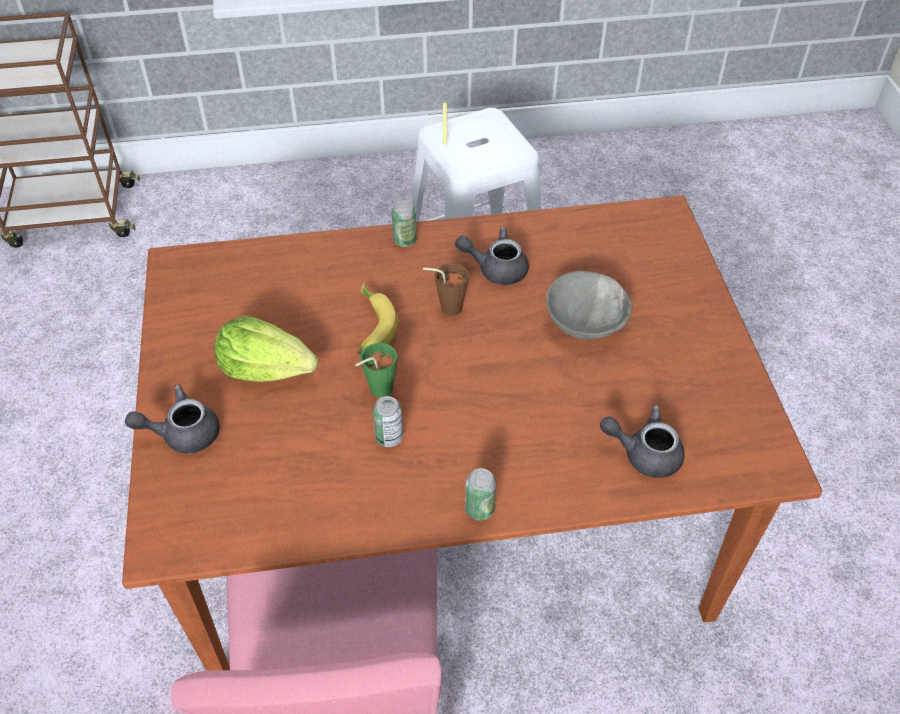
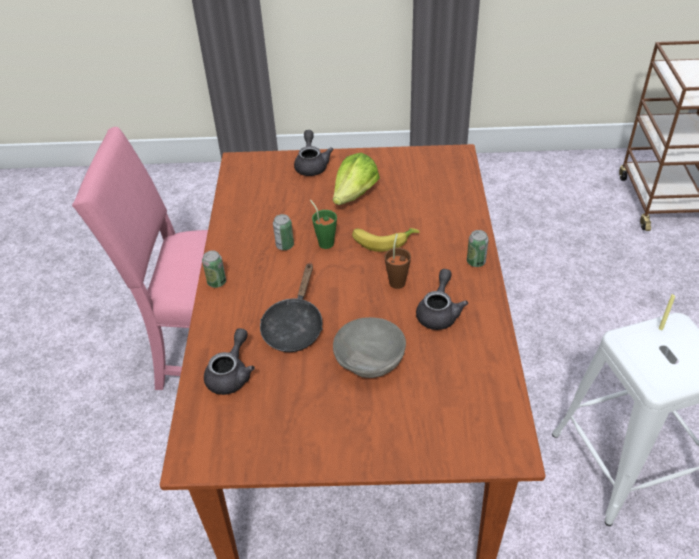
camera: 100 degrees right, 5 degrees down
(548, 401) = (294, 326): none -> black frying pan

